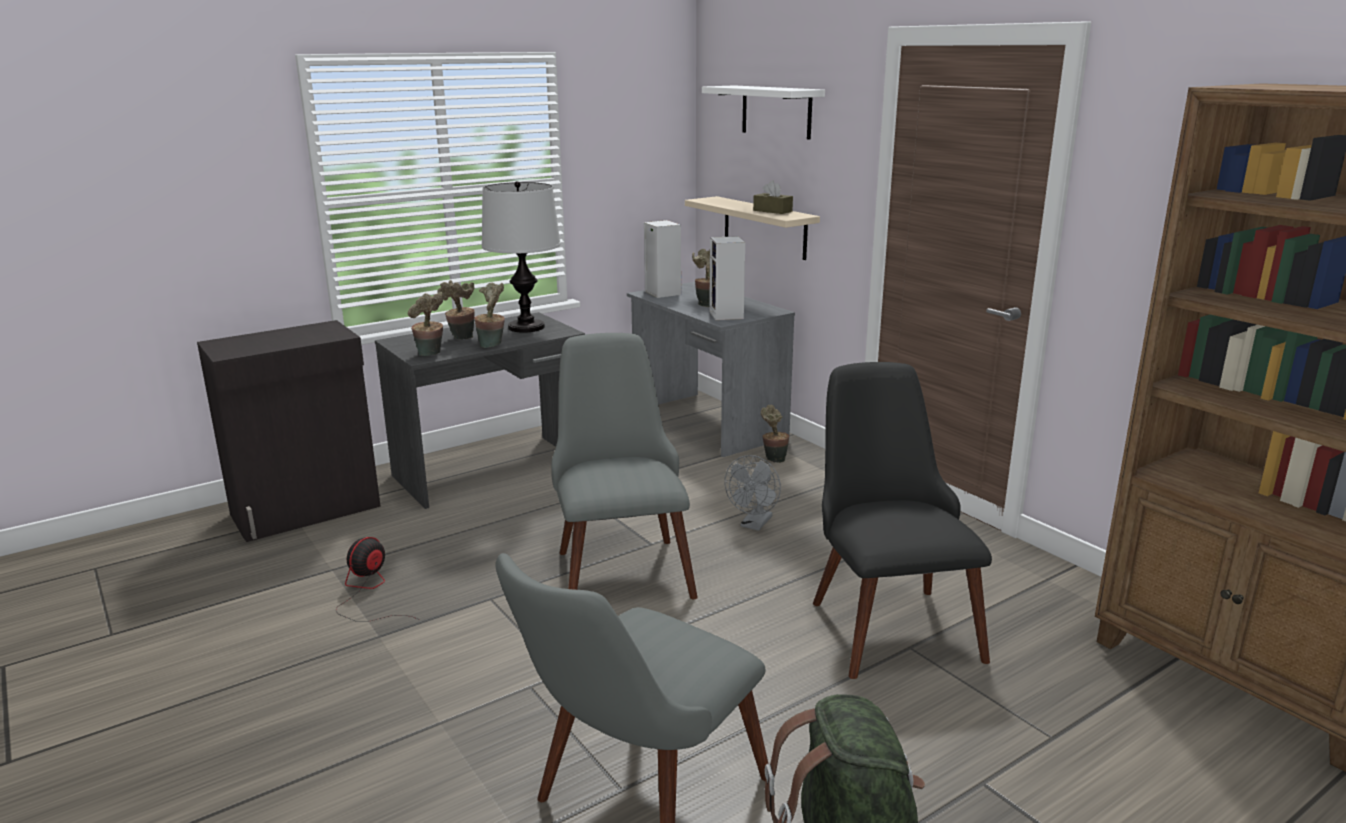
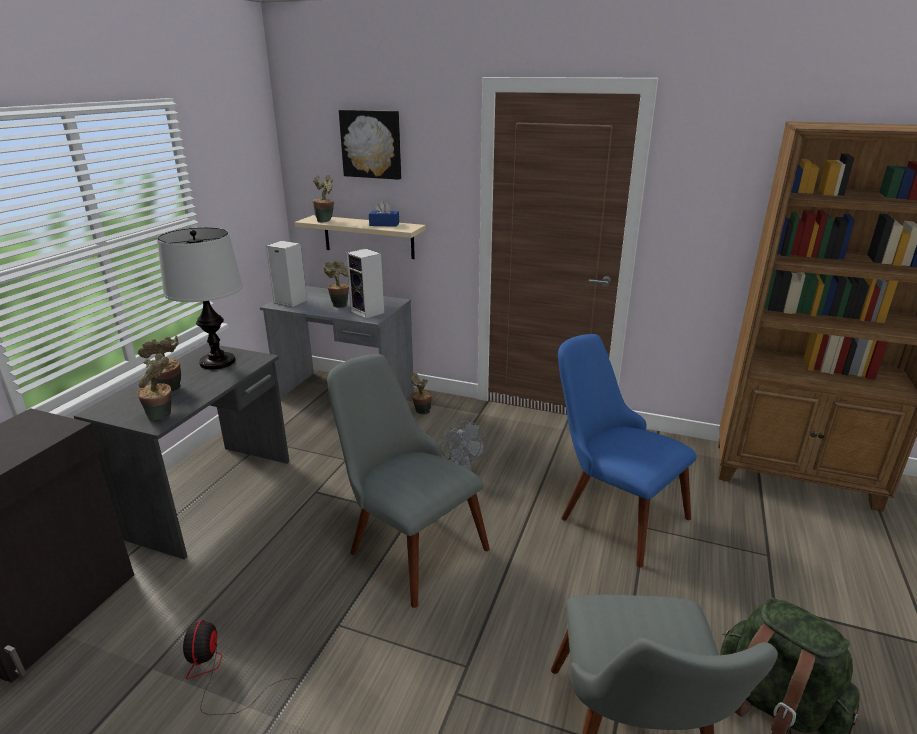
camera: 35 degrees left, 5 degrees up
(493, 345) = (211, 389): potted plant -> potted plant (326, 220)
(772, 211) = (384, 224): brown tissue box -> blue tissue box
(776, 111) = (372, 144): white shelf -> picture
(885, 618) = (610, 511): black chair -> blue chair

